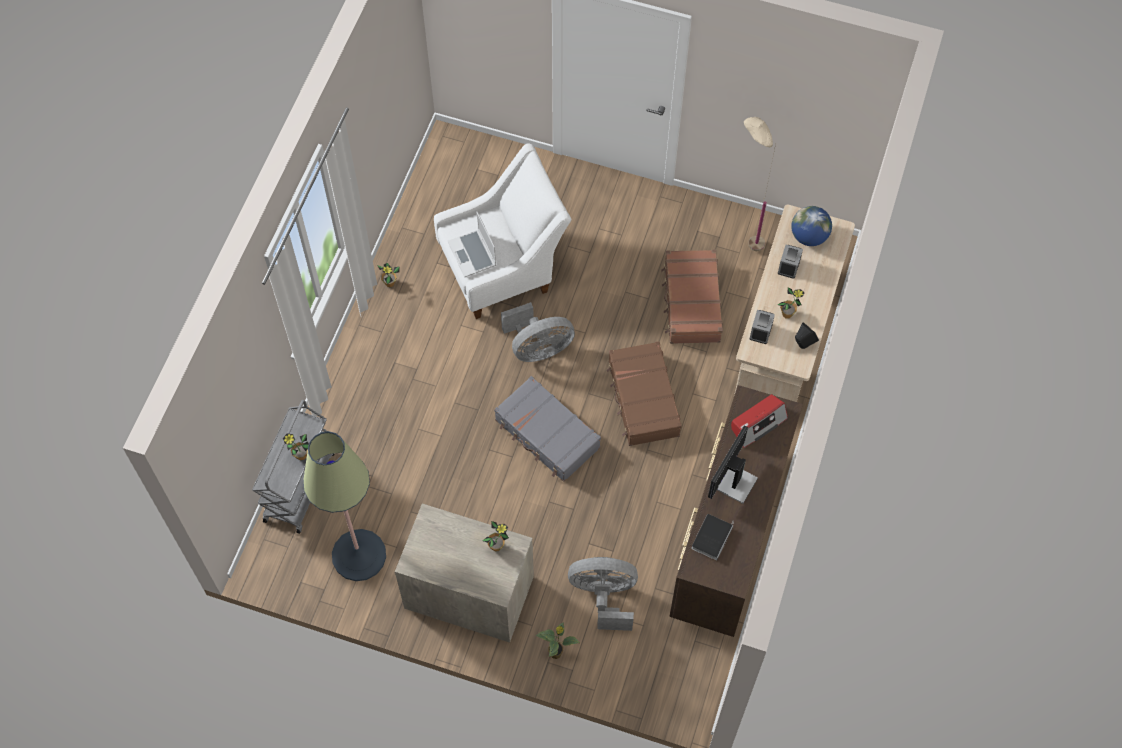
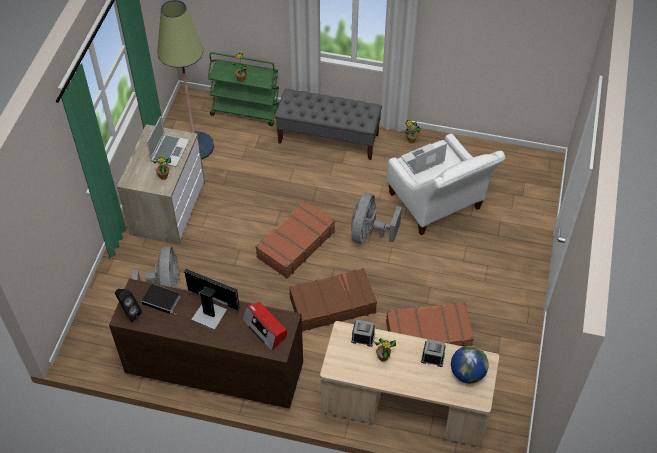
camera: 85 degrees right, 10 degrees down
(300, 484) = (246, 111): grey cart -> green cart
(370, 382) = (328, 138): none -> grey bench
(450, 539) = (169, 151): none -> laptop
(538, 348) = (369, 233): grey fan -> grey fan turned 45 degrees clockwise
(547, 435) = (295, 244): grey suitcase -> brown suitcase
(556, 653) = (120, 263): potted plant -> none
(745, 238) = (500, 373): beige floor lamp -> none
(802, 346) = (351, 370): black speaker -> black speaker (129, 313)

